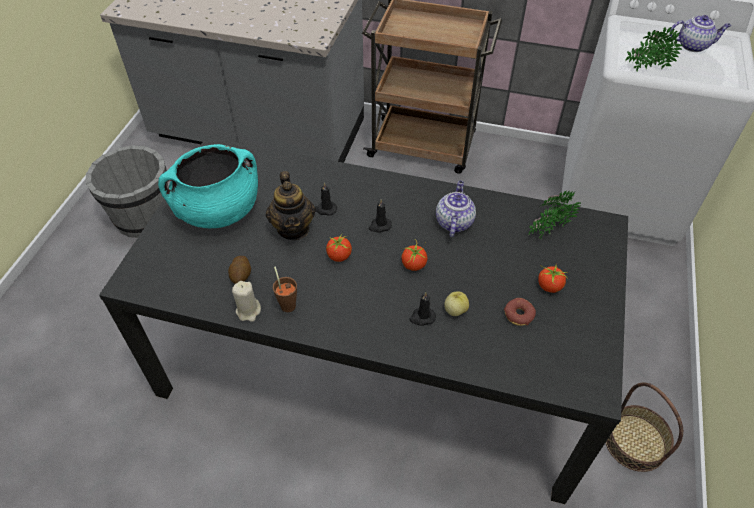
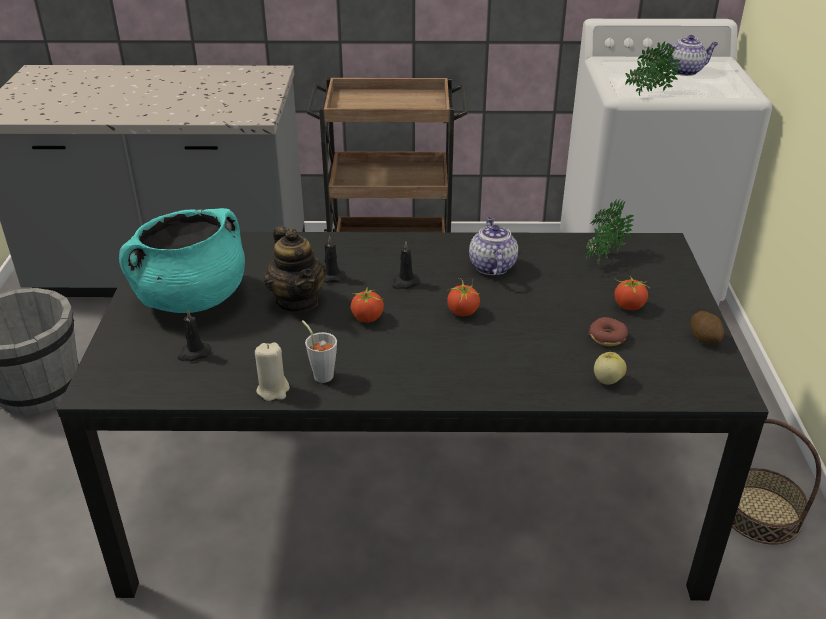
camera: 15 degrees left, 15 degrees down
(241, 276) = (249, 357): potato -> potato (705, 338)
(287, 303) = (321, 373): brown cup -> grey cup
(422, 317) = (495, 359): black candle -> black candle (194, 353)
(455, 310) = (532, 345): apple -> apple (607, 380)

